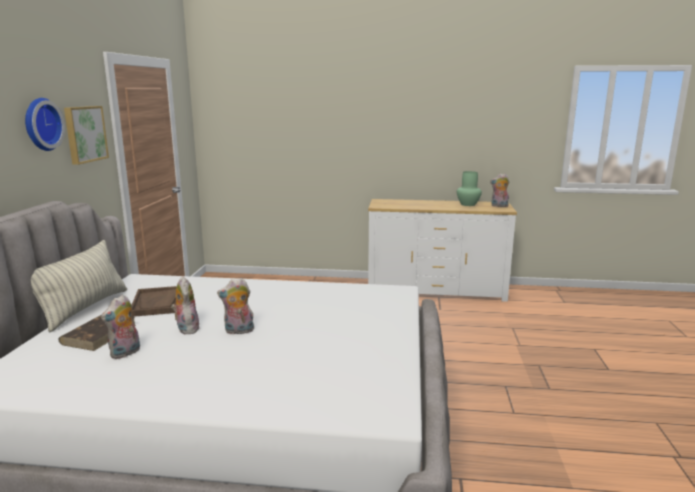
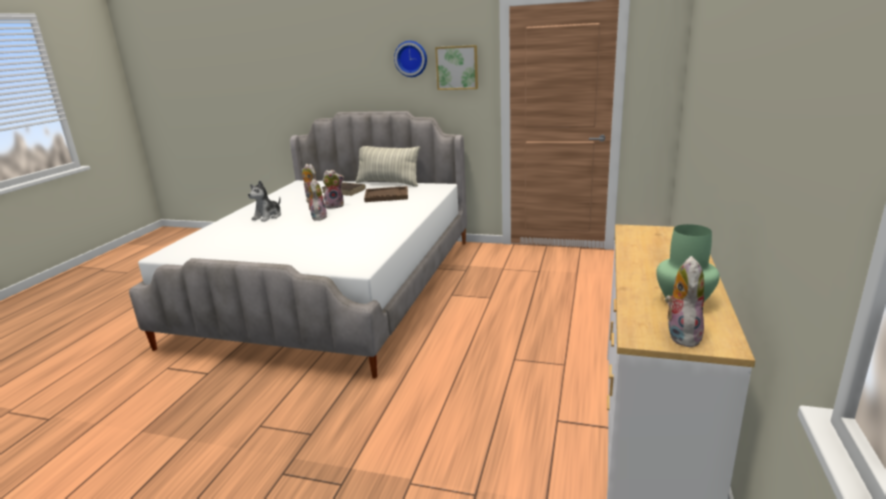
camera: 100 degrees right, 5 degrees up
(218, 370) = (268, 217): none -> plush toy

